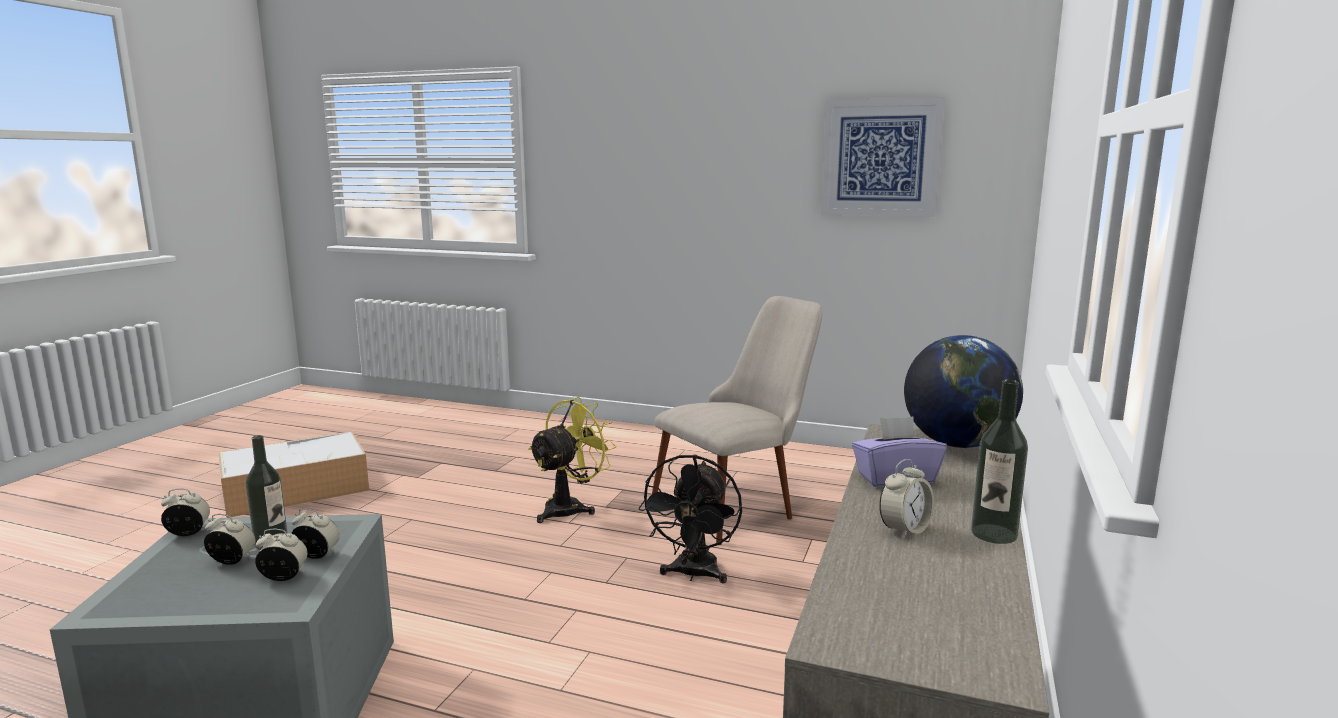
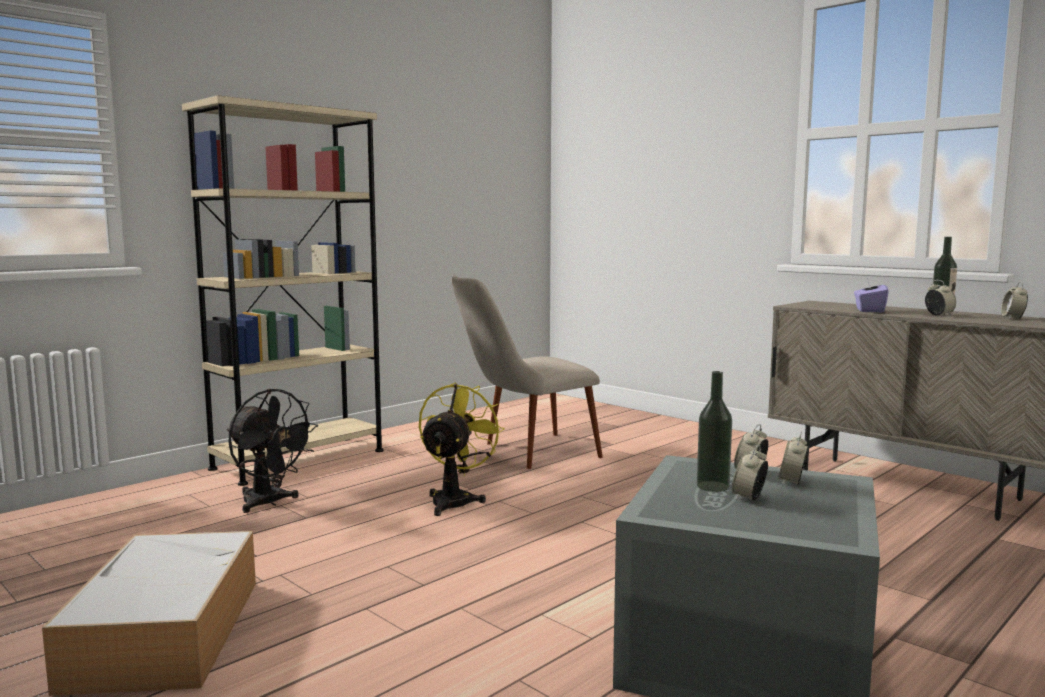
camera: 65 degrees left, 5 degrees down
(188, 533) = (664, 515): alarm clock -> alarm clock (1012, 318)
(570, 508) = (455, 500): yellow fan -> yellow fan turned 45 degrees clockwise
(622, 433) = (299, 459): none -> beige bookcase
(694, 575) = (628, 482): black fan -> black fan (268, 503)
(738, 505) = (524, 453): beige chair -> beige chair turned 105 degrees counterclockwise
(880, 158) = (468, 160): picture -> none
(957, 445) = (818, 303): globe -> none

